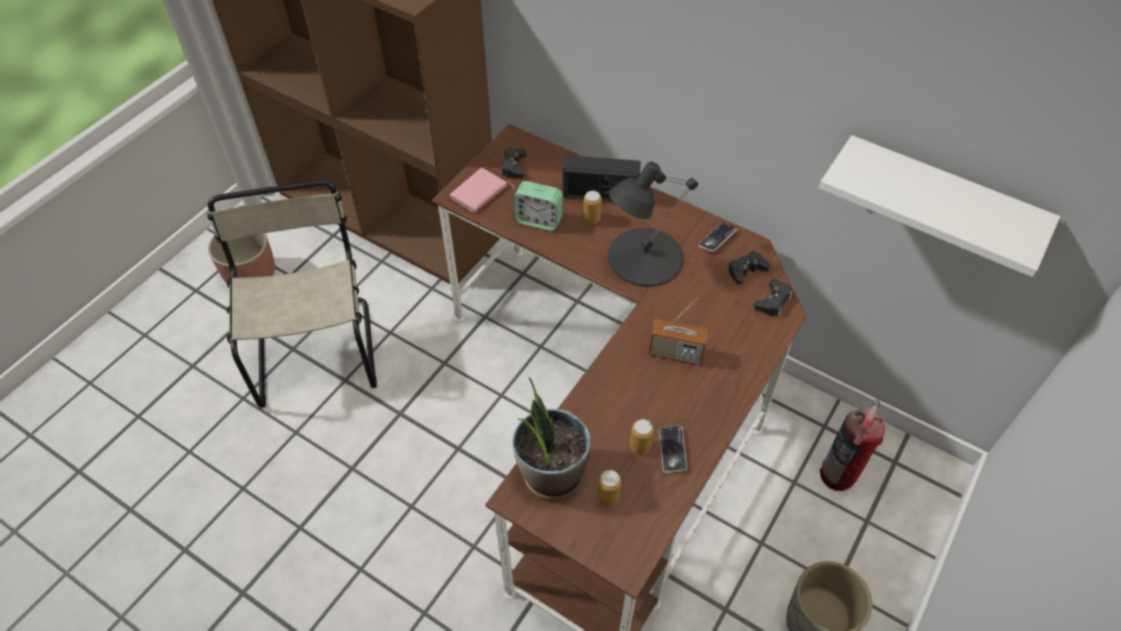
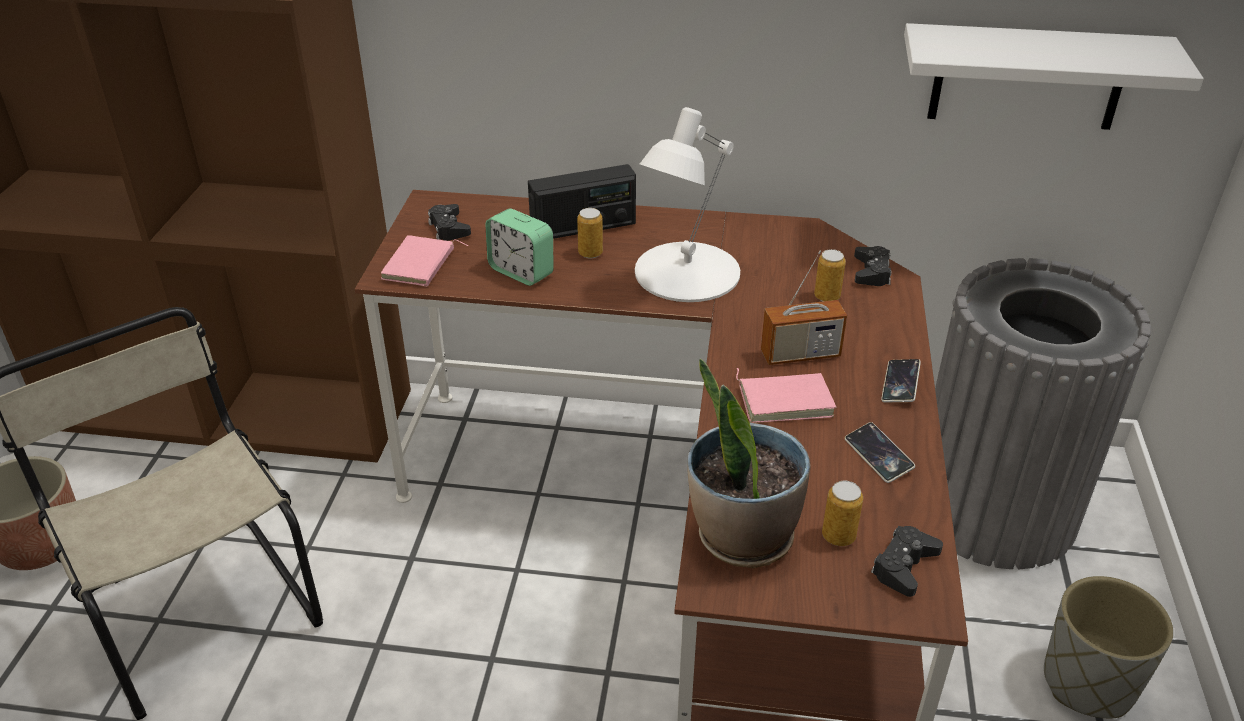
camera: 25 degrees left, 15 degrees down
(539, 220) = (521, 272): alarm clock -> alarm clock turned 45 degrees clockwise
(640, 446) = (834, 466): can -> can (827, 297)
(642, 385) = (785, 399): none -> pink book
(644, 257) = (685, 272): black table lamp -> white table lamp
(717, 239) = (759, 233): phone -> phone (900, 384)
(746, 270) = (817, 252): black game controller -> black game controller (904, 566)
(838, 475) = (994, 509): fire extinguisher -> grey trash can

